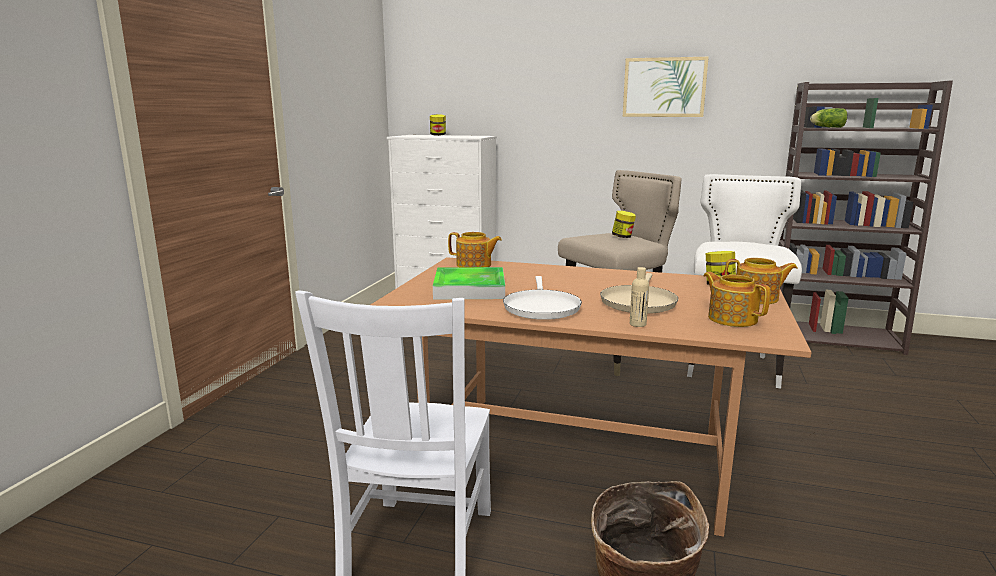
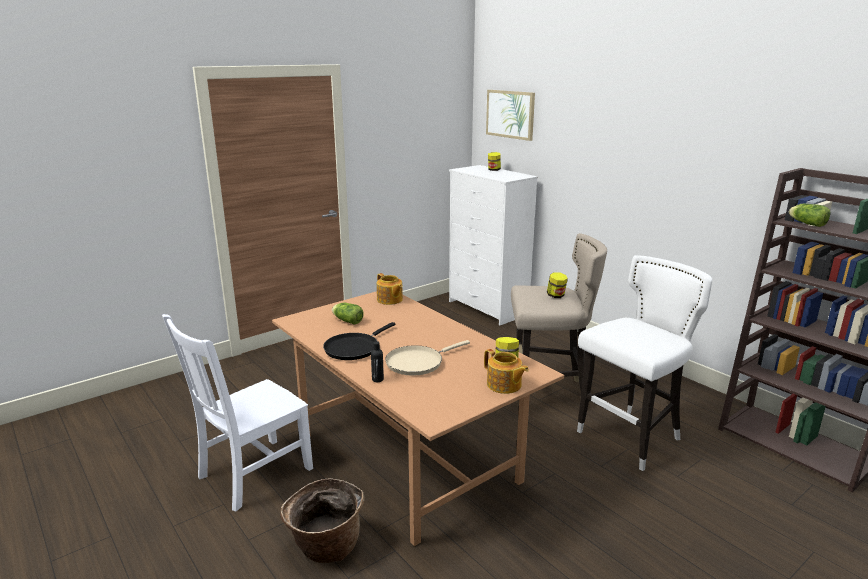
camera: 35 degrees right, 5 degrees up
(469, 289) = (347, 320): tray -> lettuce
(541, 307) = (354, 348): white frying pan -> black frying pan
(637, 324) = (377, 379): beige bottle -> black bottle
(664, 87) = (675, 152): picture -> picture (510, 114)
(732, 318) = (443, 395): teapot -> none

